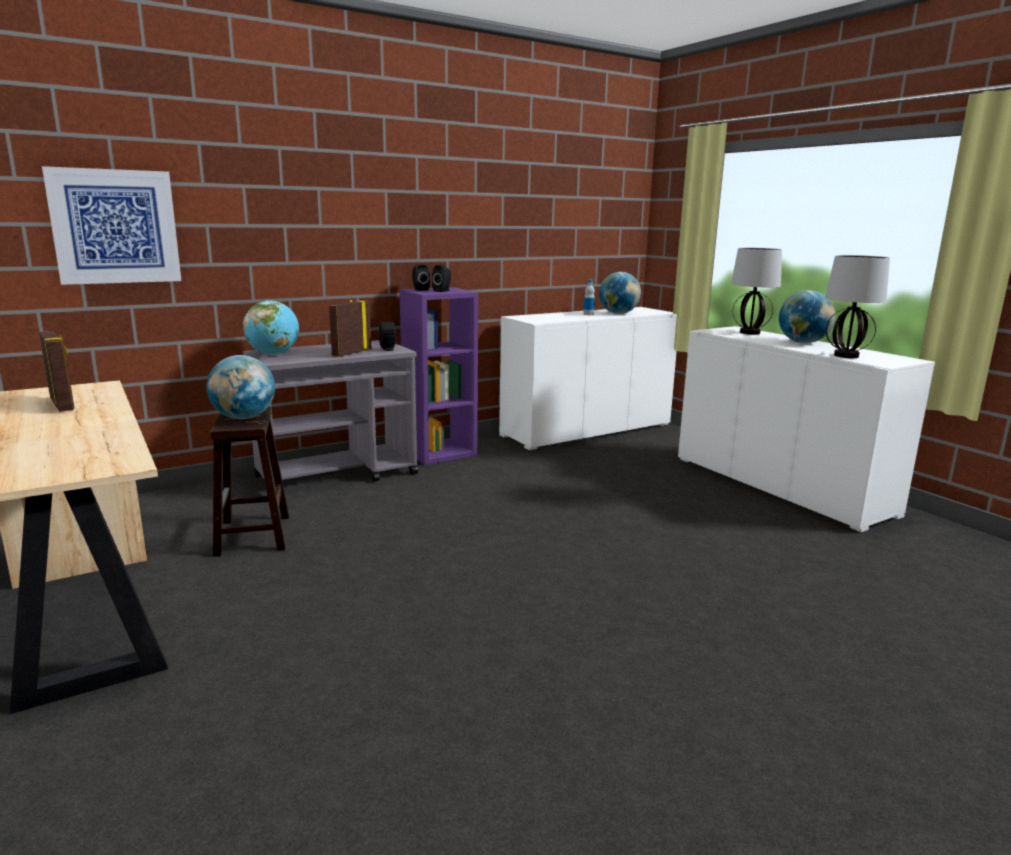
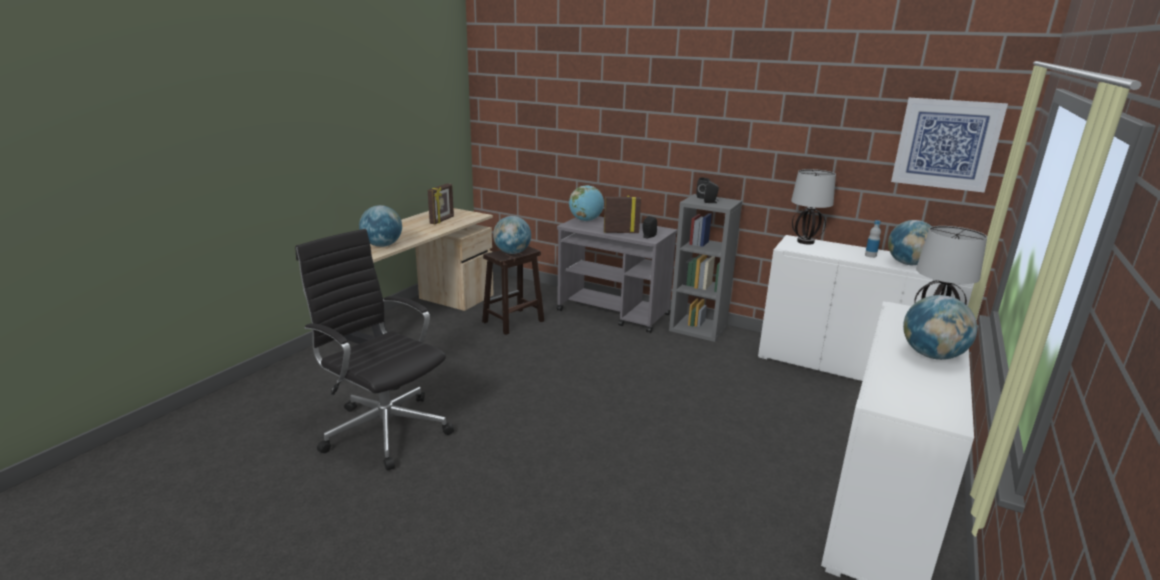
camera: 60 degrees right, 5 degrees up
(93, 454) = (382, 245): none -> globe
(115, 227) = (533, 128): picture -> picture (946, 144)
(440, 452) = (699, 328): purple bookcase -> grey bookcase
(444, 721) = (384, 429): none -> black office chair
(846, 356) = (892, 381): table lamp -> table lamp (805, 242)

